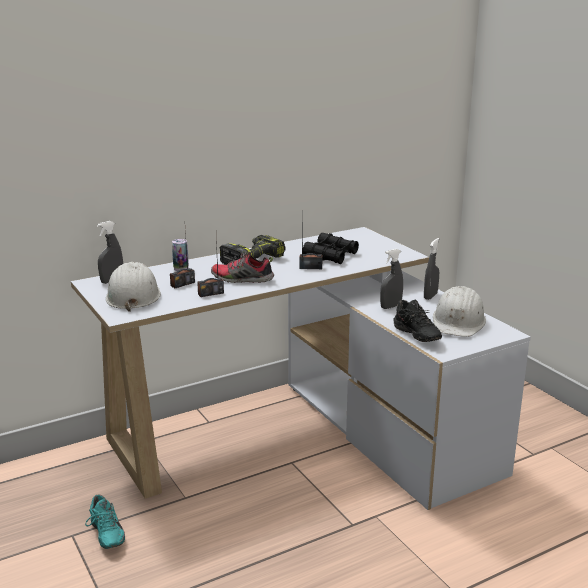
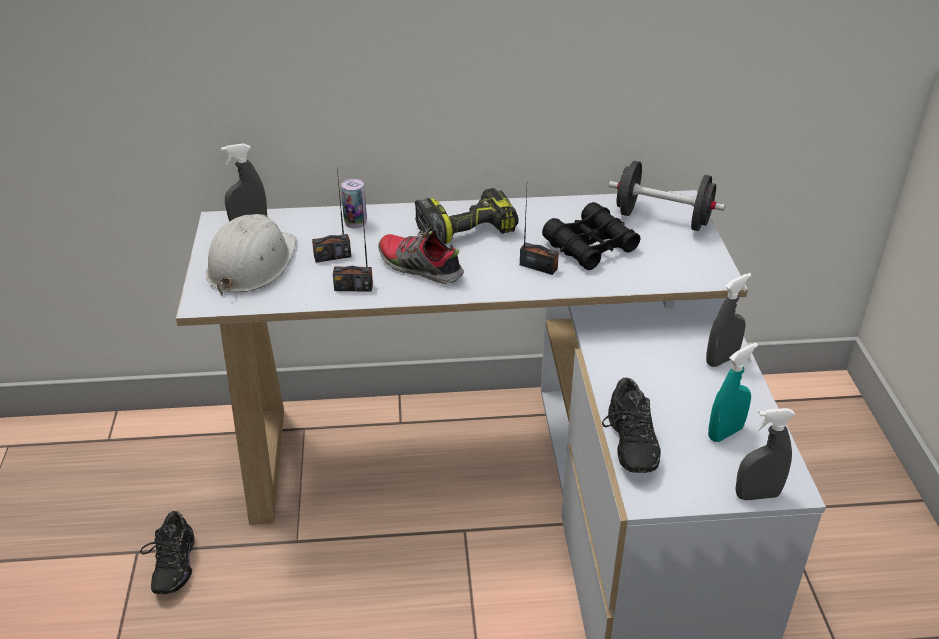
camera: 25 degrees right, 15 degrees up
(105, 535) = (171, 566): turquoise shoe -> black shoe
(358, 239) = (662, 219): none -> black dumbbell
(390, 306) = (639, 365): grey spray bottle -> grey spray bottle (757, 495)
(459, 321) = (725, 433): white hard hat -> turquoise spray bottle

